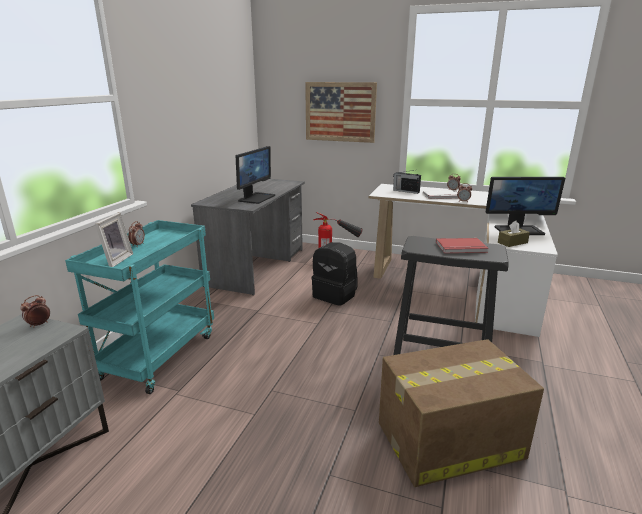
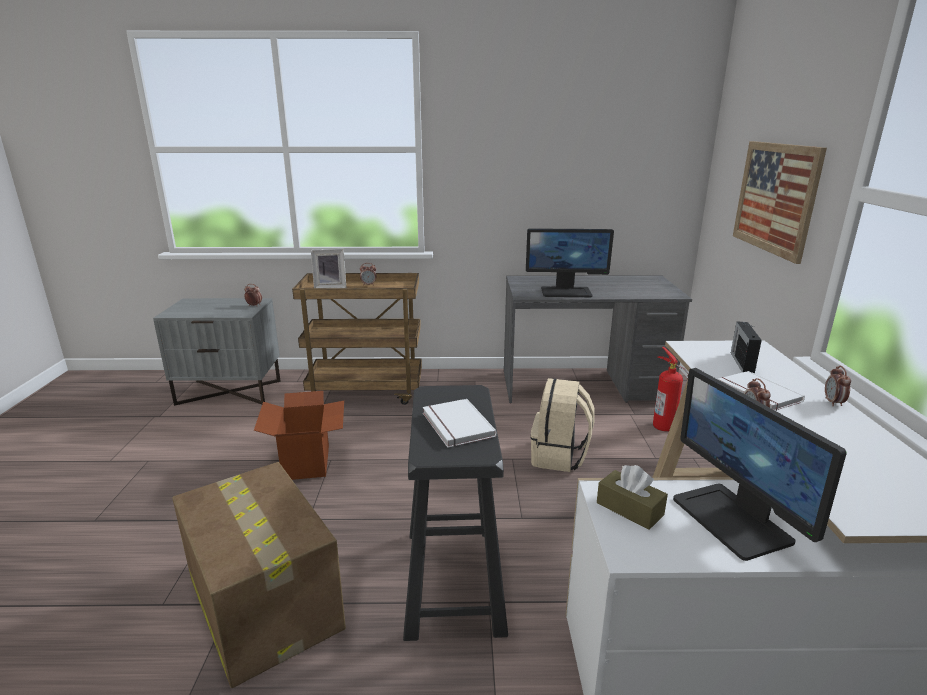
camera: 70 degrees right, 0 degrees up
(159, 354) = (367, 391): turquoise cart -> brown cart
(265, 404) = (307, 462): none -> cardboard box
(335, 295) = (559, 457): black backpack -> beige backpack
(461, 248) = (455, 425): red book -> white book

